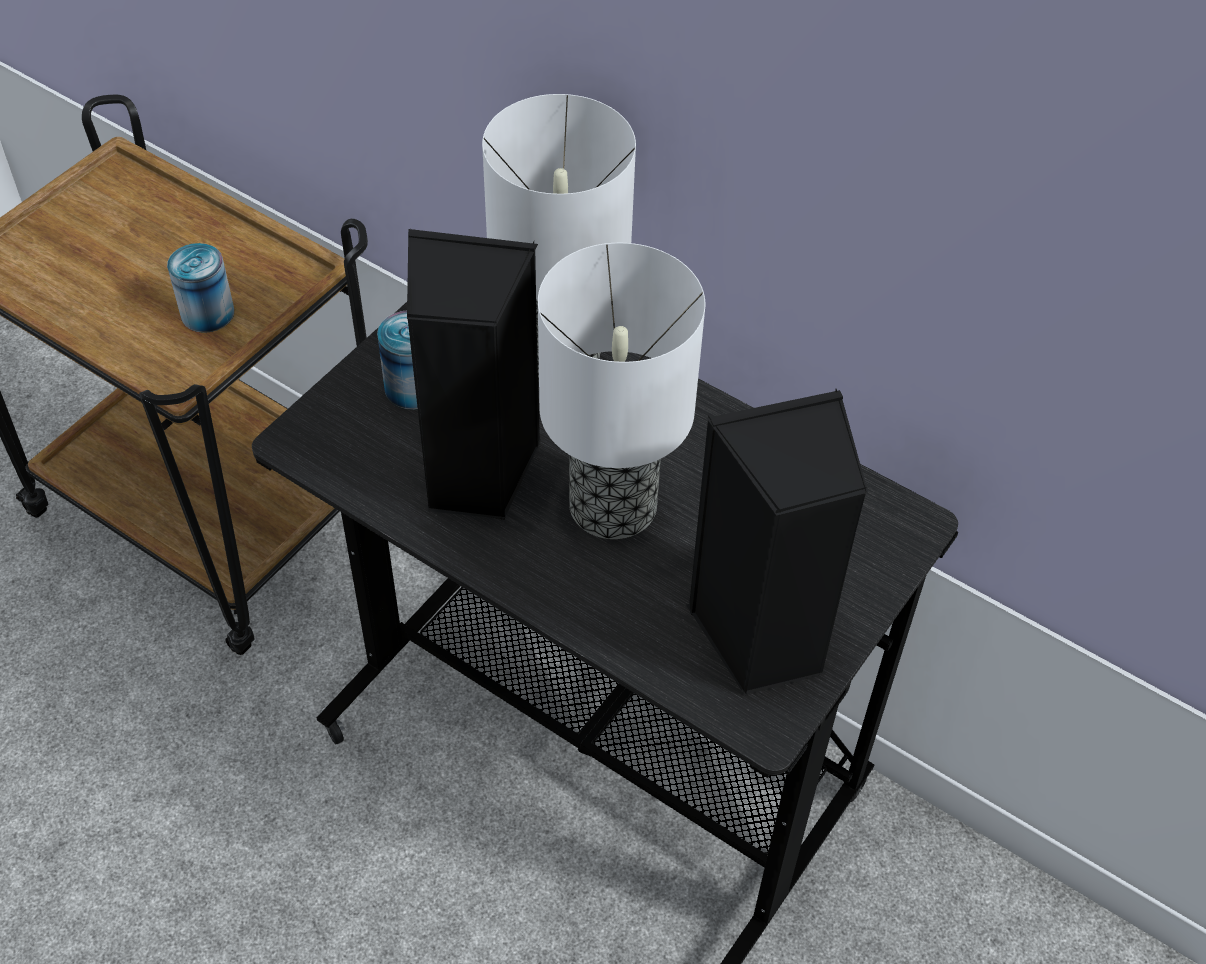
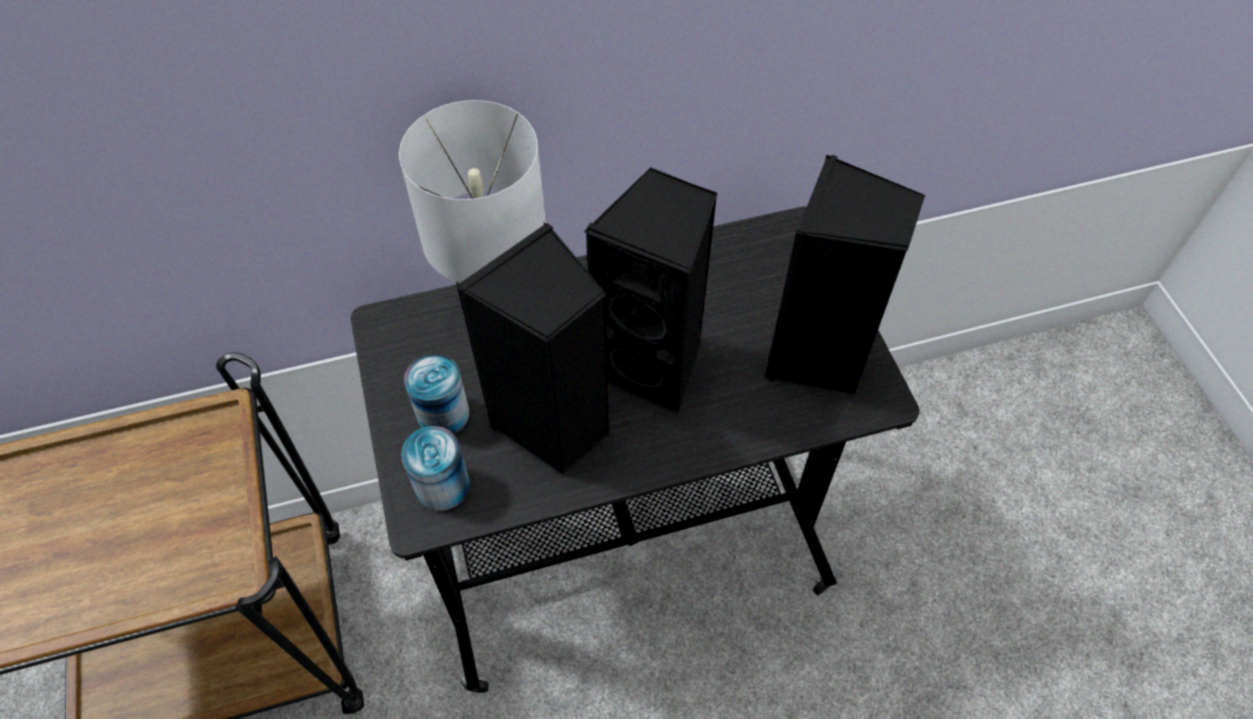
camera: 50 degrees left, 5 degrees up
(207, 313) = (186, 513): can -> can (442, 485)
(615, 507) = (654, 366): table lamp -> black speaker

